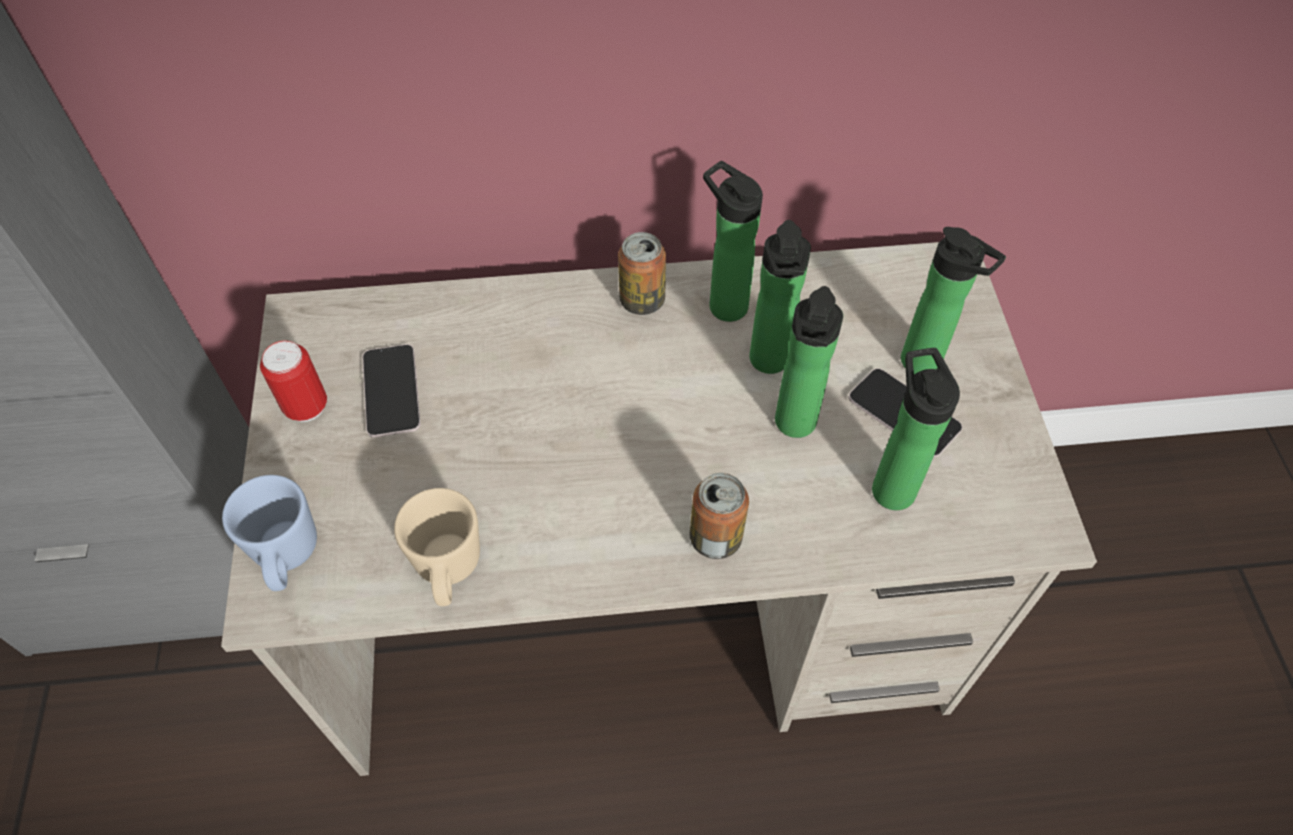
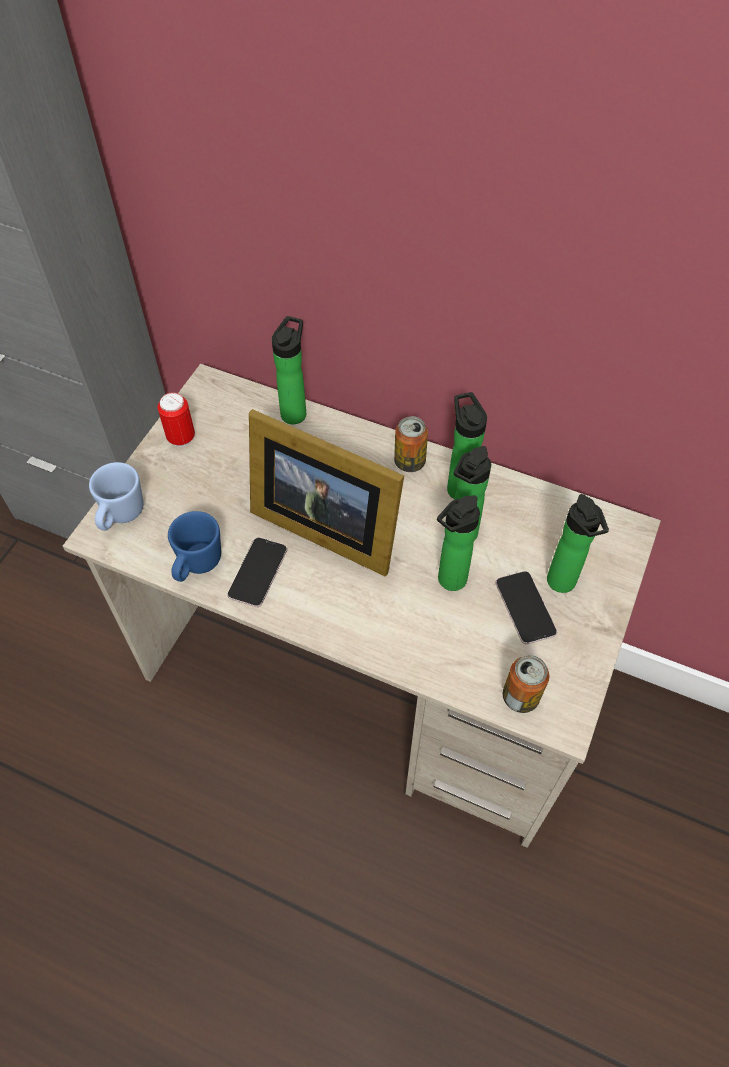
camera: 30 degrees right, 0 degrees up
(391, 391) = (231, 450): phone -> phone (258, 572)
(448, 572) = (197, 565): beige mug -> blue mug
(586, 431) = (323, 524): none -> picture frame
(716, 538) = (355, 622): can -> can (520, 697)
(891, 485) = (484, 646): bottle -> bottle (295, 411)

